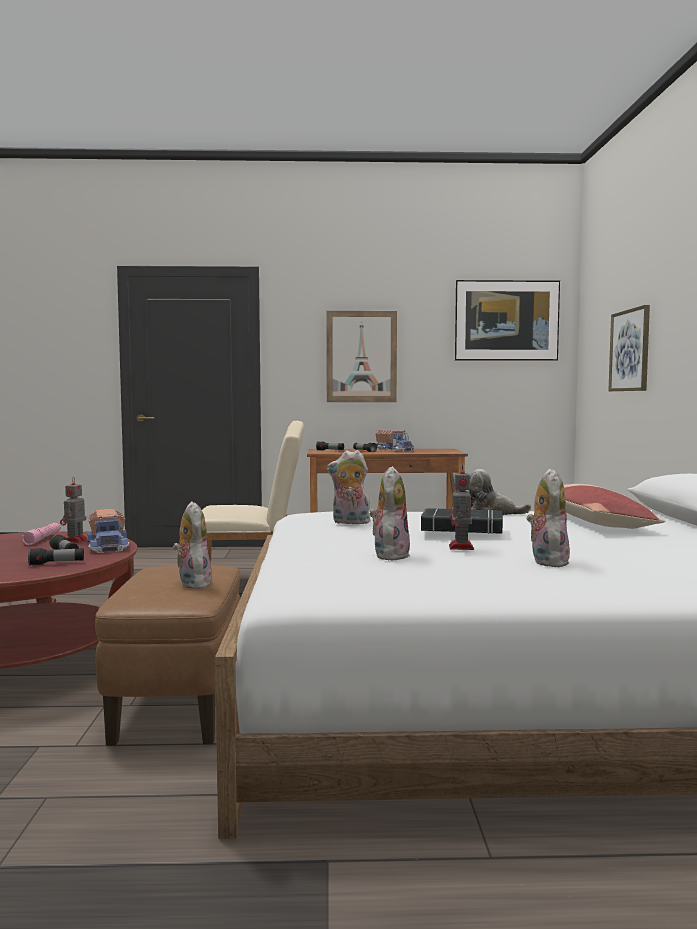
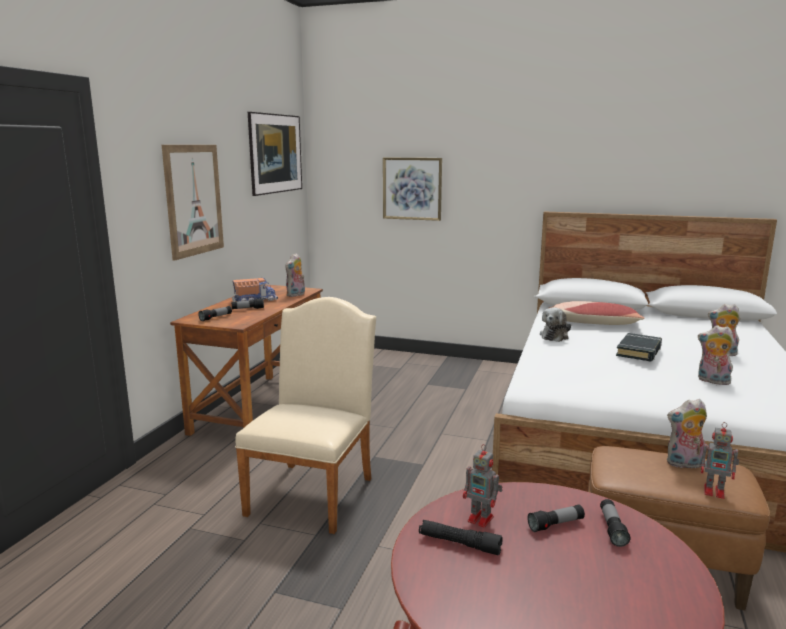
camera: 70 degrees left, 10 degrees up
(42, 539) = (459, 543): pink flashlight -> black flashlight
(108, 546) = (521, 497): toy truck -> none
(349, 523) = (601, 374): plush toy -> plush toy (296, 295)
(461, 547) = (682, 362): toy robot -> toy robot (715, 491)

